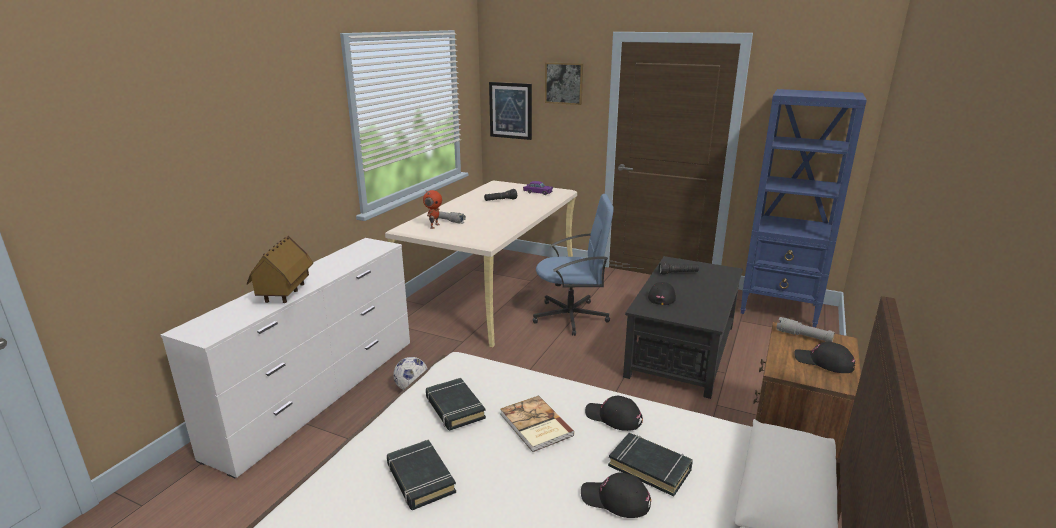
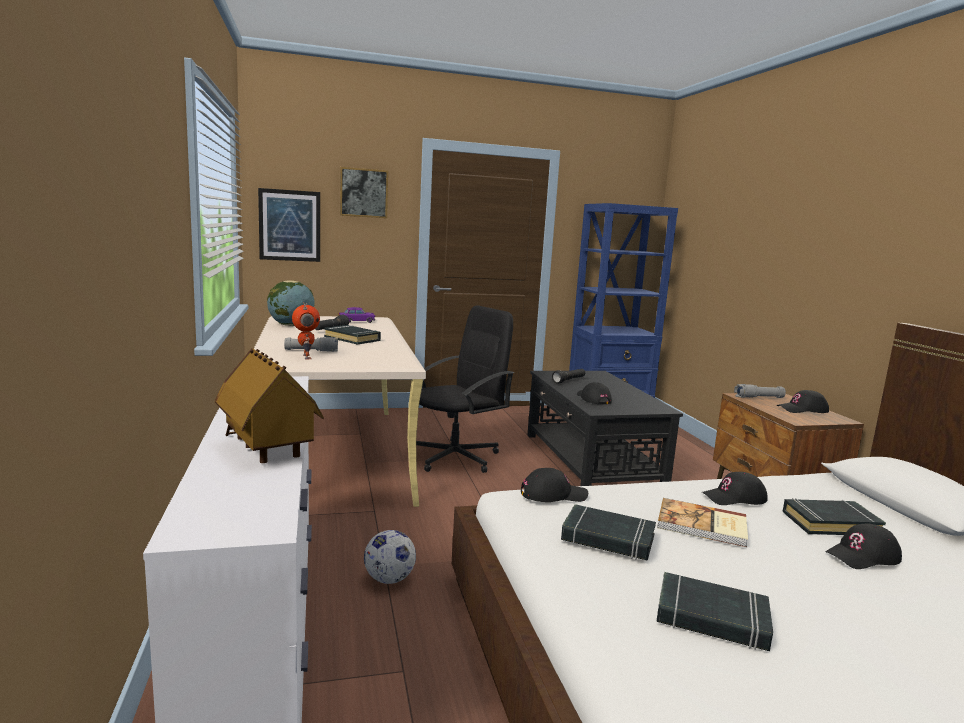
camera: 40 degrees left, 10 degrees down
(481, 366) = (553, 494): none -> black cap
(483, 193) = (291, 325): none -> globe
(497, 212) = (352, 339): none -> black book
(571, 317) = (456, 457): blue office chair -> black office chair

